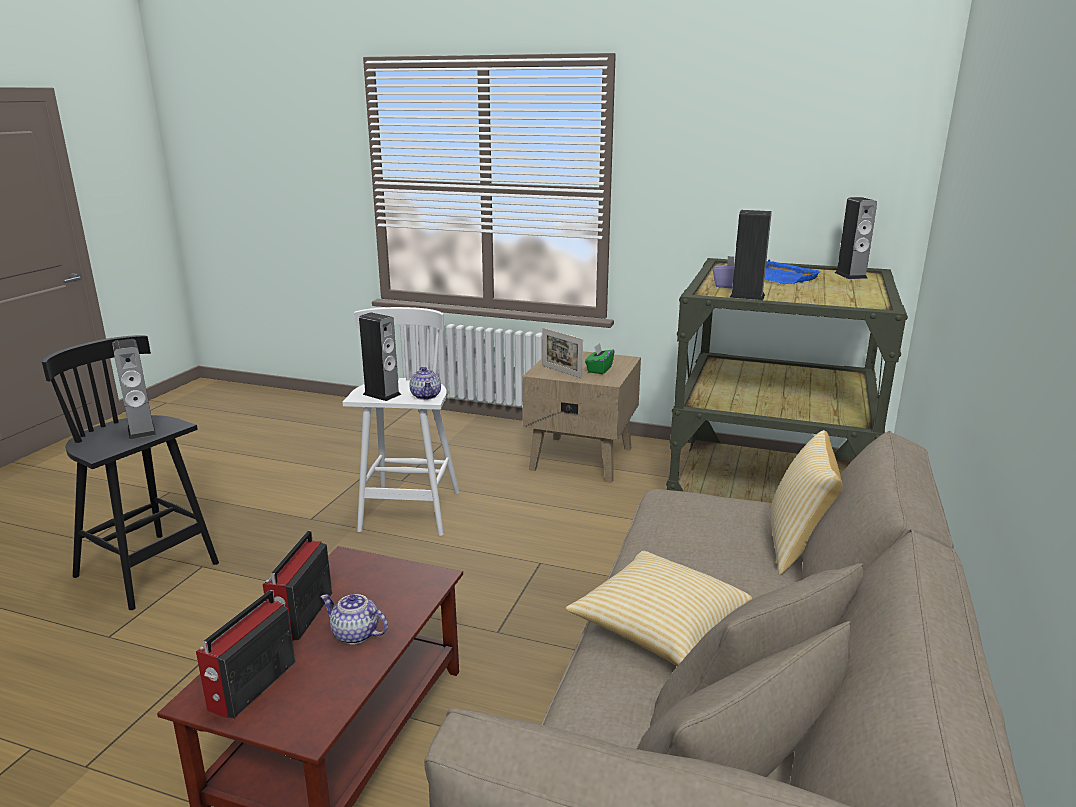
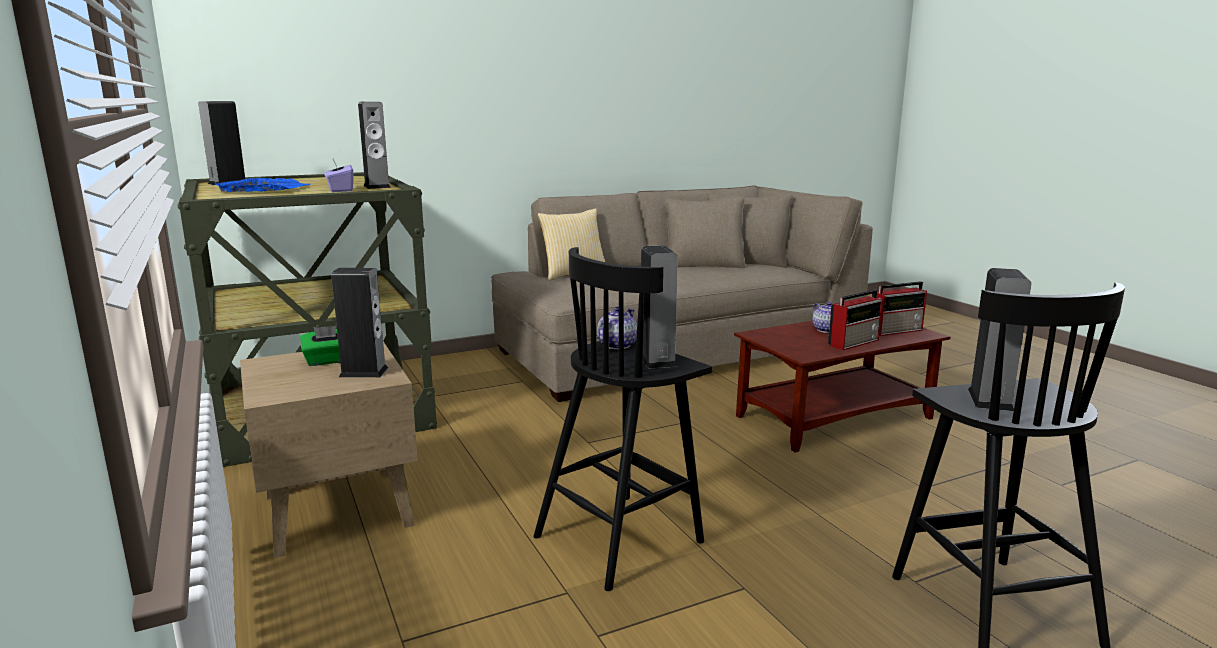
camera: 135 degrees left, 5 degrees down
(410, 513) = (622, 536): white stool -> black stool
(561, 371) = (363, 372): picture frame -> speaker
(659, 626) = (695, 275): pillow -> none

